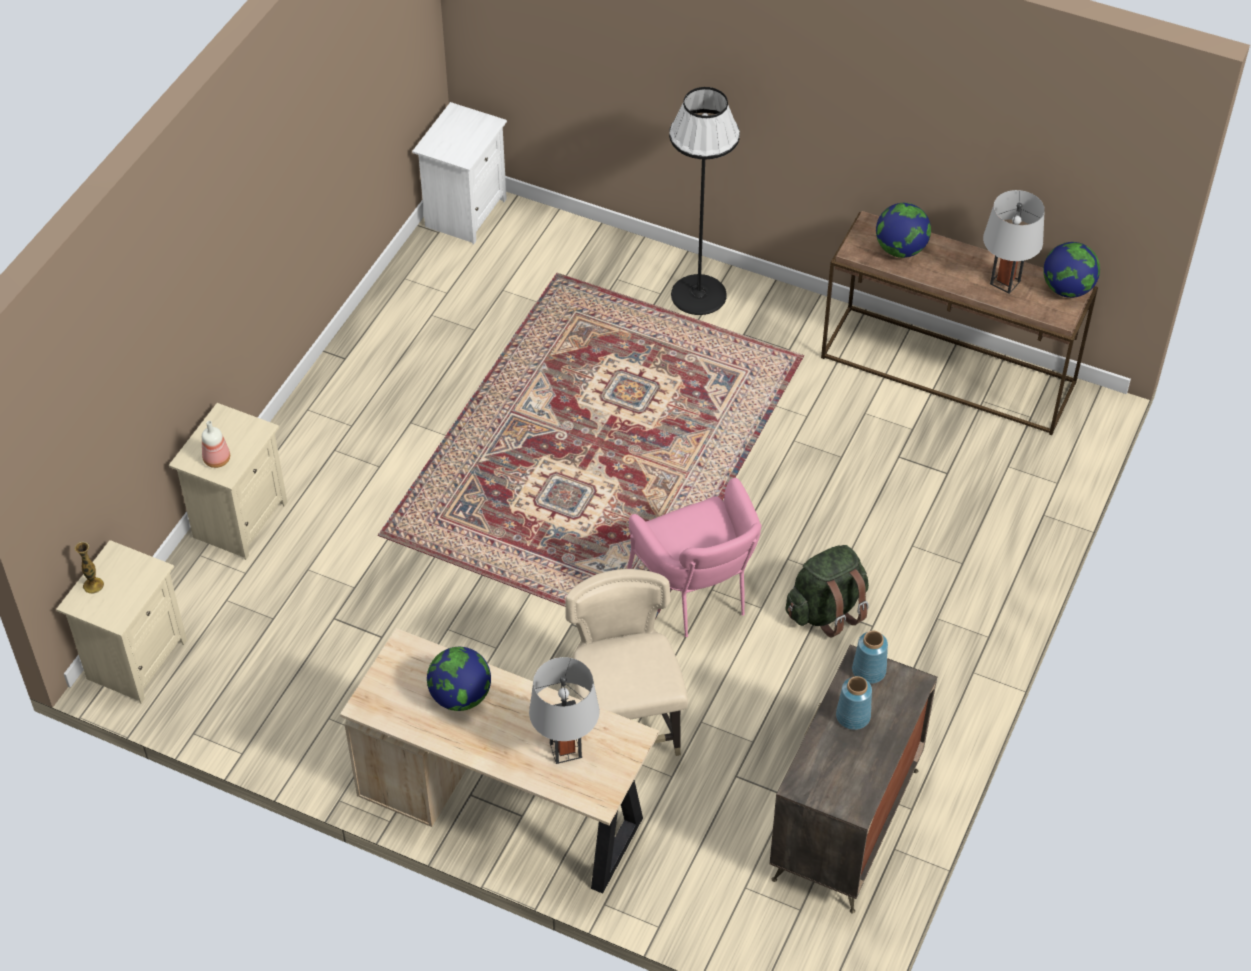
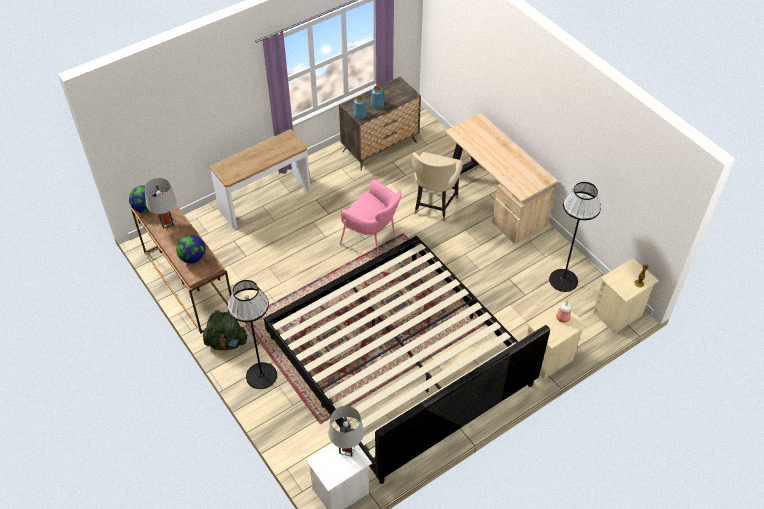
camera: 150 degrees left, 0 degrees up
(270, 682) = (563, 280): none -> black floor lamp
(460, 696) = (509, 168): globe -> none
(495, 406) = (399, 361): none -> bed
(565, 750) = (481, 137): grey table lamp -> grey table lamp (347, 449)
(697, 597) = (372, 238): pink armchair -> pink armchair turned 120 degrees clockwise
(826, 610) = (328, 212): green backpack -> green backpack (226, 342)
(968, 577) = (265, 200): none -> console table

